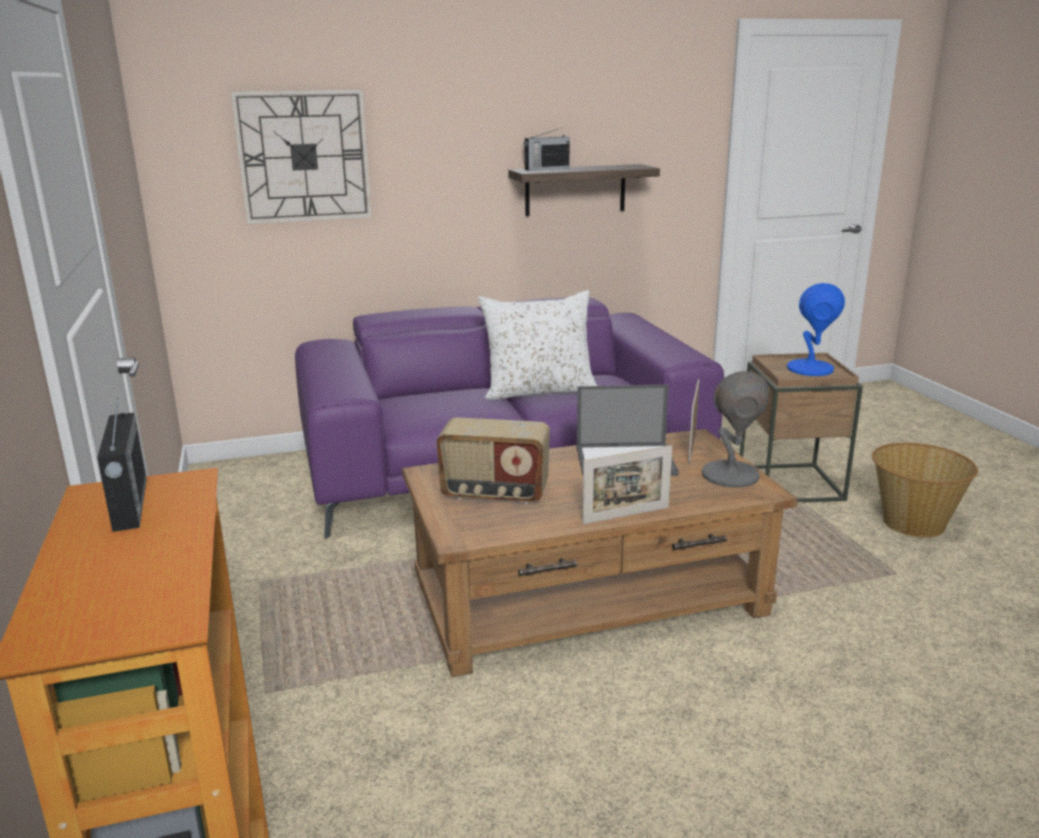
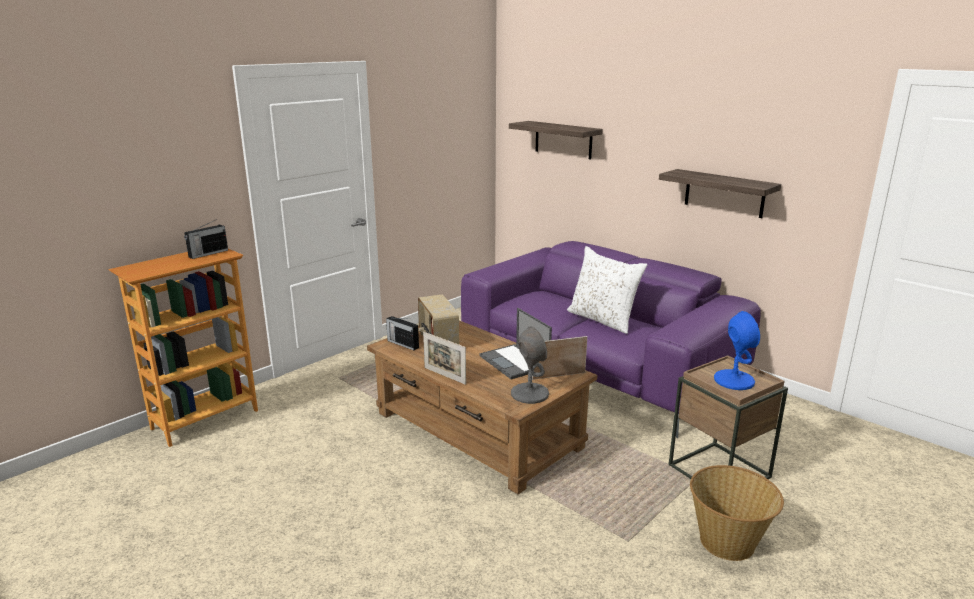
camera: 60 degrees right, 0 degrees up
(303, 156) = (563, 140): wall clock -> shelf
(546, 169) = (694, 173): radio -> radio (402, 344)

